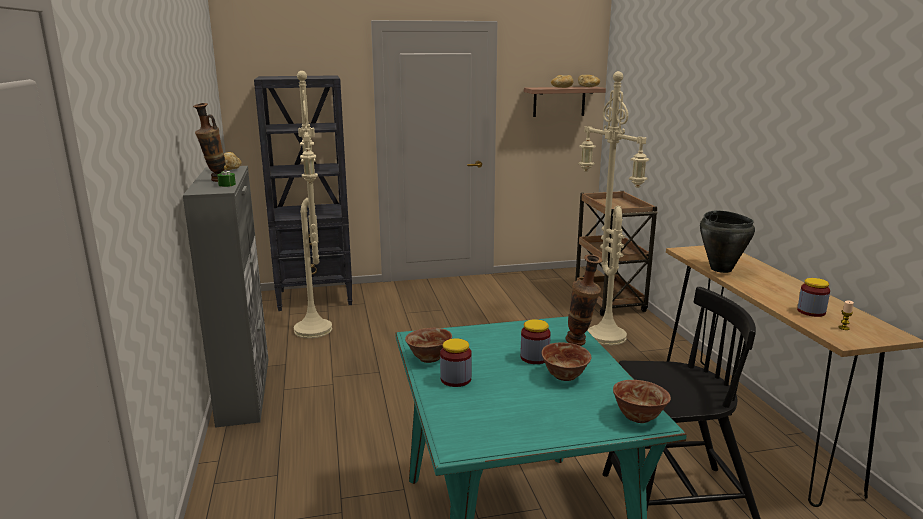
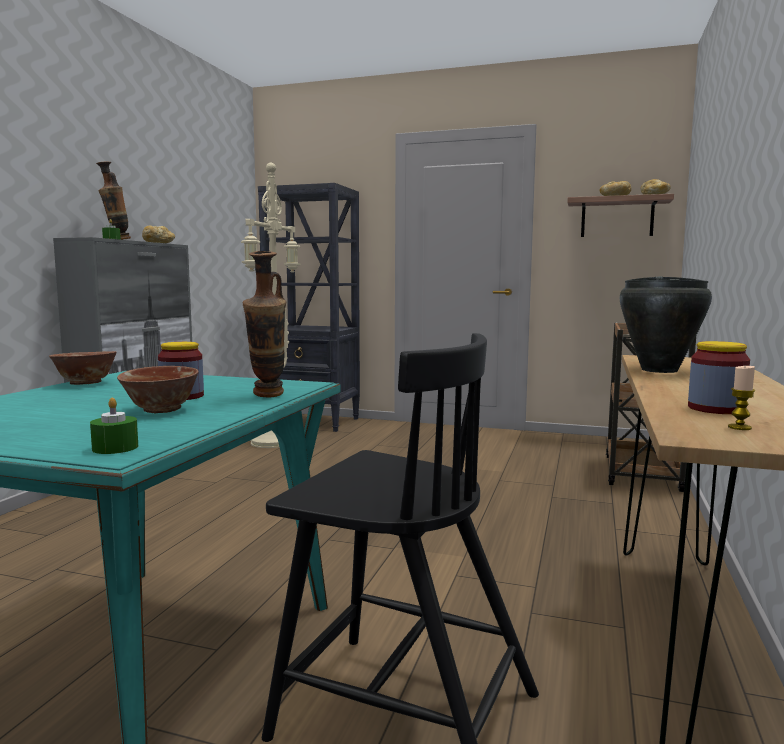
camera: 30 degrees right, 10 degrees down
(456, 379) = (52, 395): jar -> none
(603, 336) = (581, 504): beige floor lamp -> none
(638, 416) = (115, 448): bowl -> green candle

